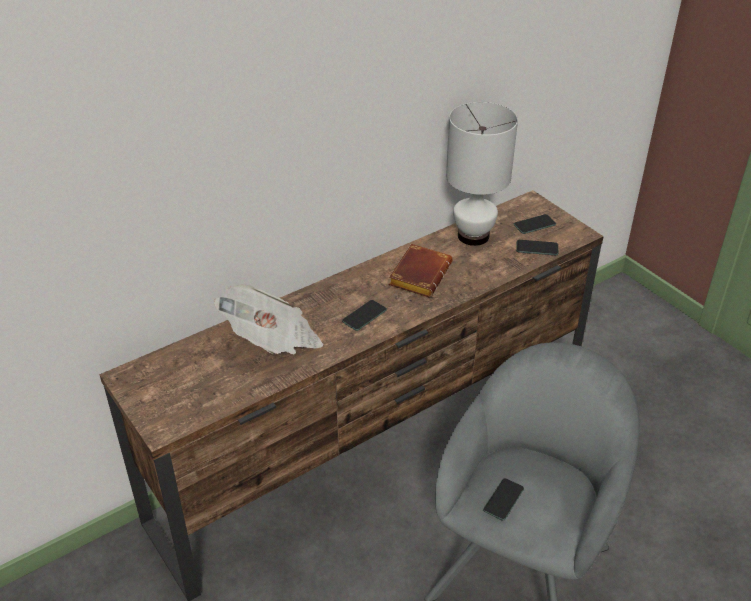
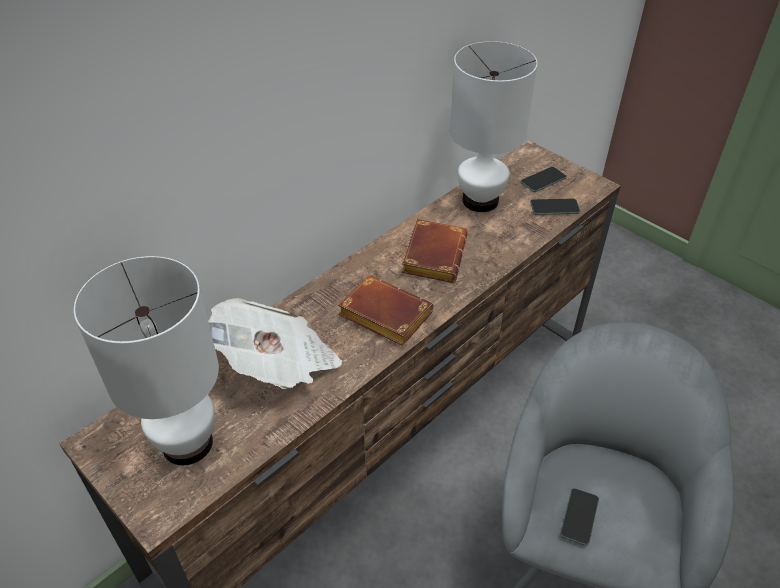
camera: 10 degrees left, 5 degrees up
(191, 386) = (186, 444): none -> white table lamp
(364, 316) = (382, 316): phone -> brown book

